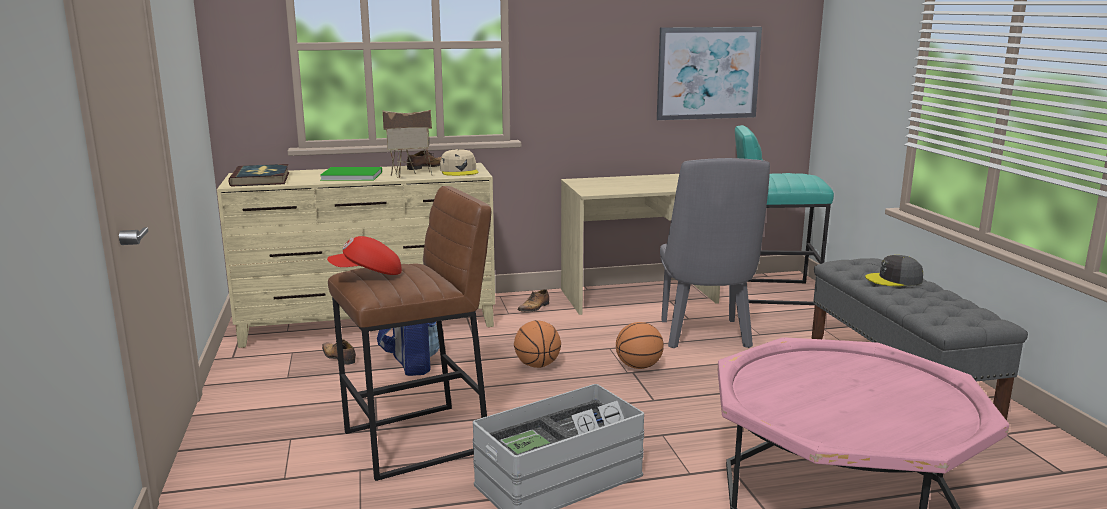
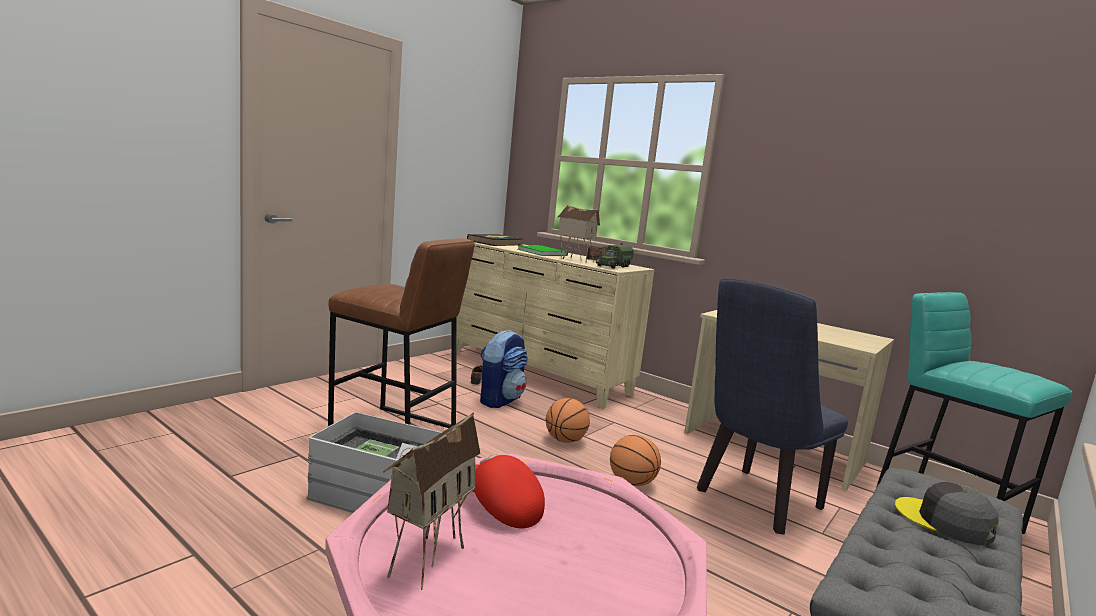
camera: 50 degrees right, 5 degrees down
(367, 274) = (376, 284): red cap -> red cap (500, 507)
(459, 171) = (613, 266): beige cap -> toy truck
(534, 308) = (662, 413): shoe -> none
(706, 337) = (754, 502): grey chair -> blue chair
(708, 73) = (933, 224): picture -> none
(843, 428) = (426, 555): none -> toy house

